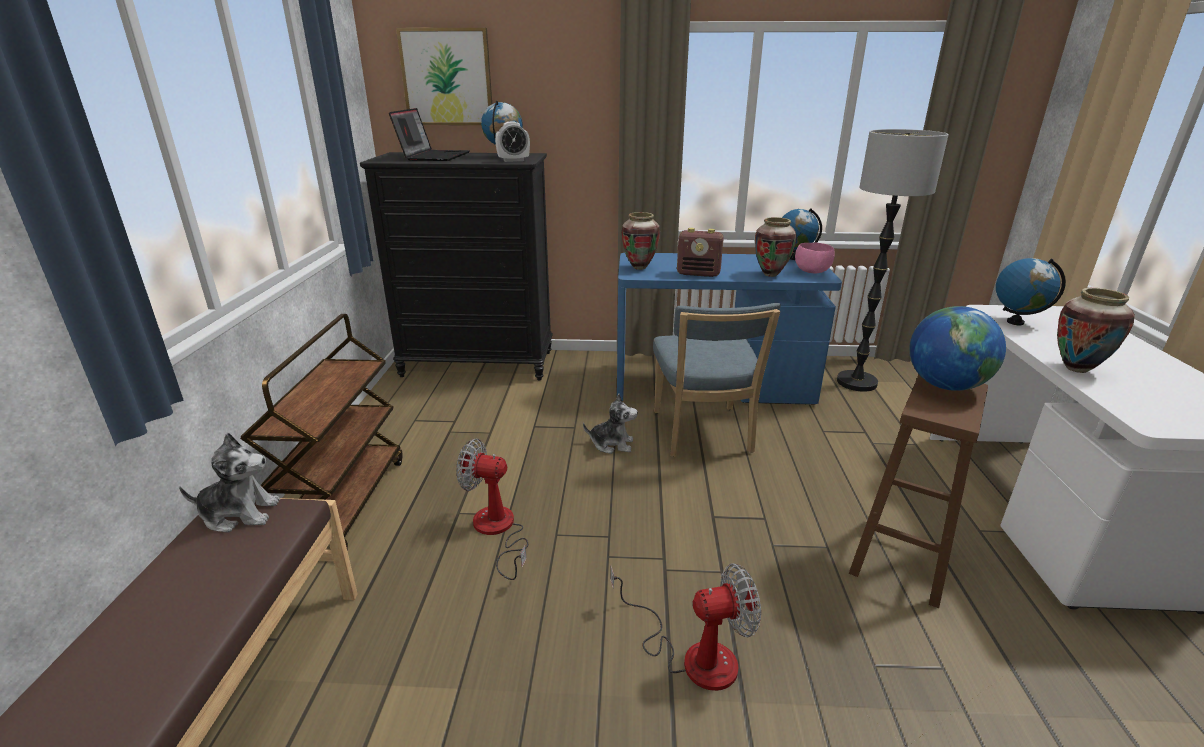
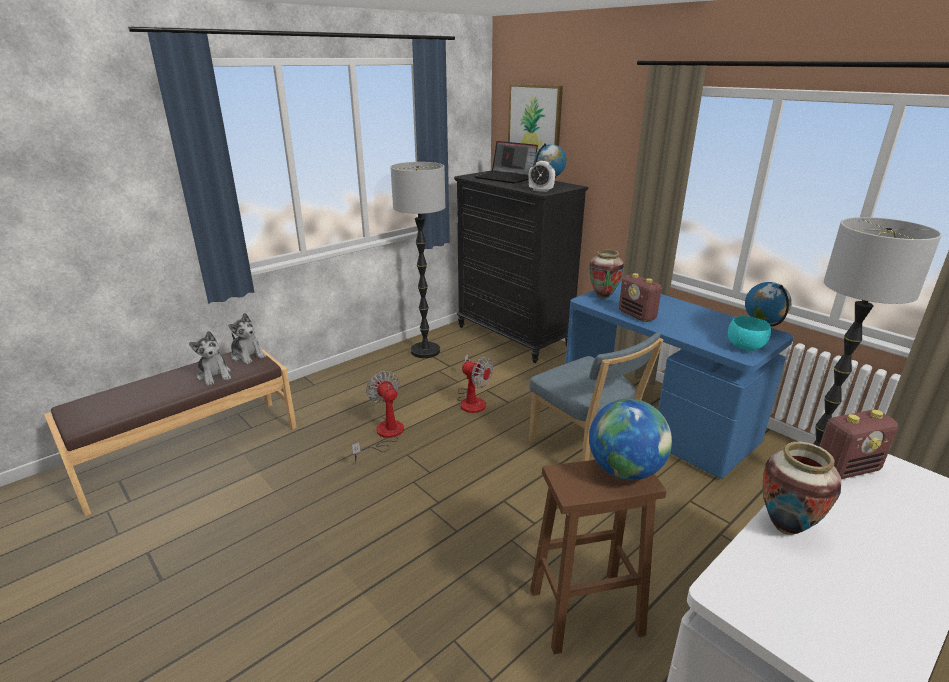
camera: 45 degrees right, 0 degrees up
(344, 503) = (345, 384): brown cart -> none
(398, 419) = (425, 351): none -> floor lamp
(433, 156) = (506, 178): laptop -> laptop turned 75 degrees clockwise
(612, 444) = (514, 424): plush toy -> plush toy (214, 375)
(692, 654) = (375, 554): fan -> fan (472, 400)
(703, 435) = (584, 450): blue chair -> blue chair turned 75 degrees counterclockwise
(770, 274) = (698, 336): vase -> none
(812, 272) = (745, 347): pink bowl -> turquoise bowl
(1015, 322) = (846, 469): globe -> radio

